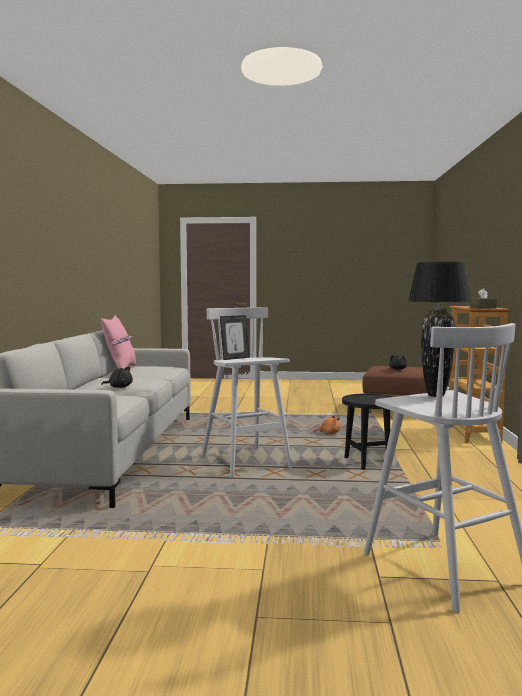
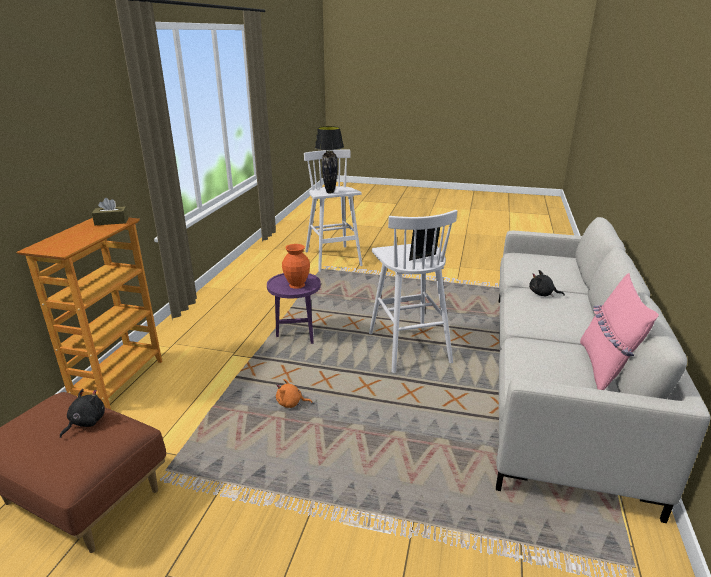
camera: 170 degrees left, 20 degrees up
(366, 399) = (296, 285): none -> orange vase
(369, 462) = (296, 335): black side table -> purple side table

